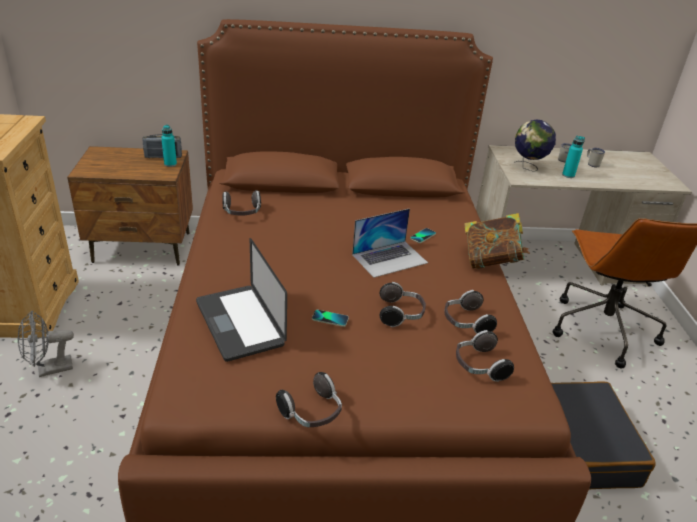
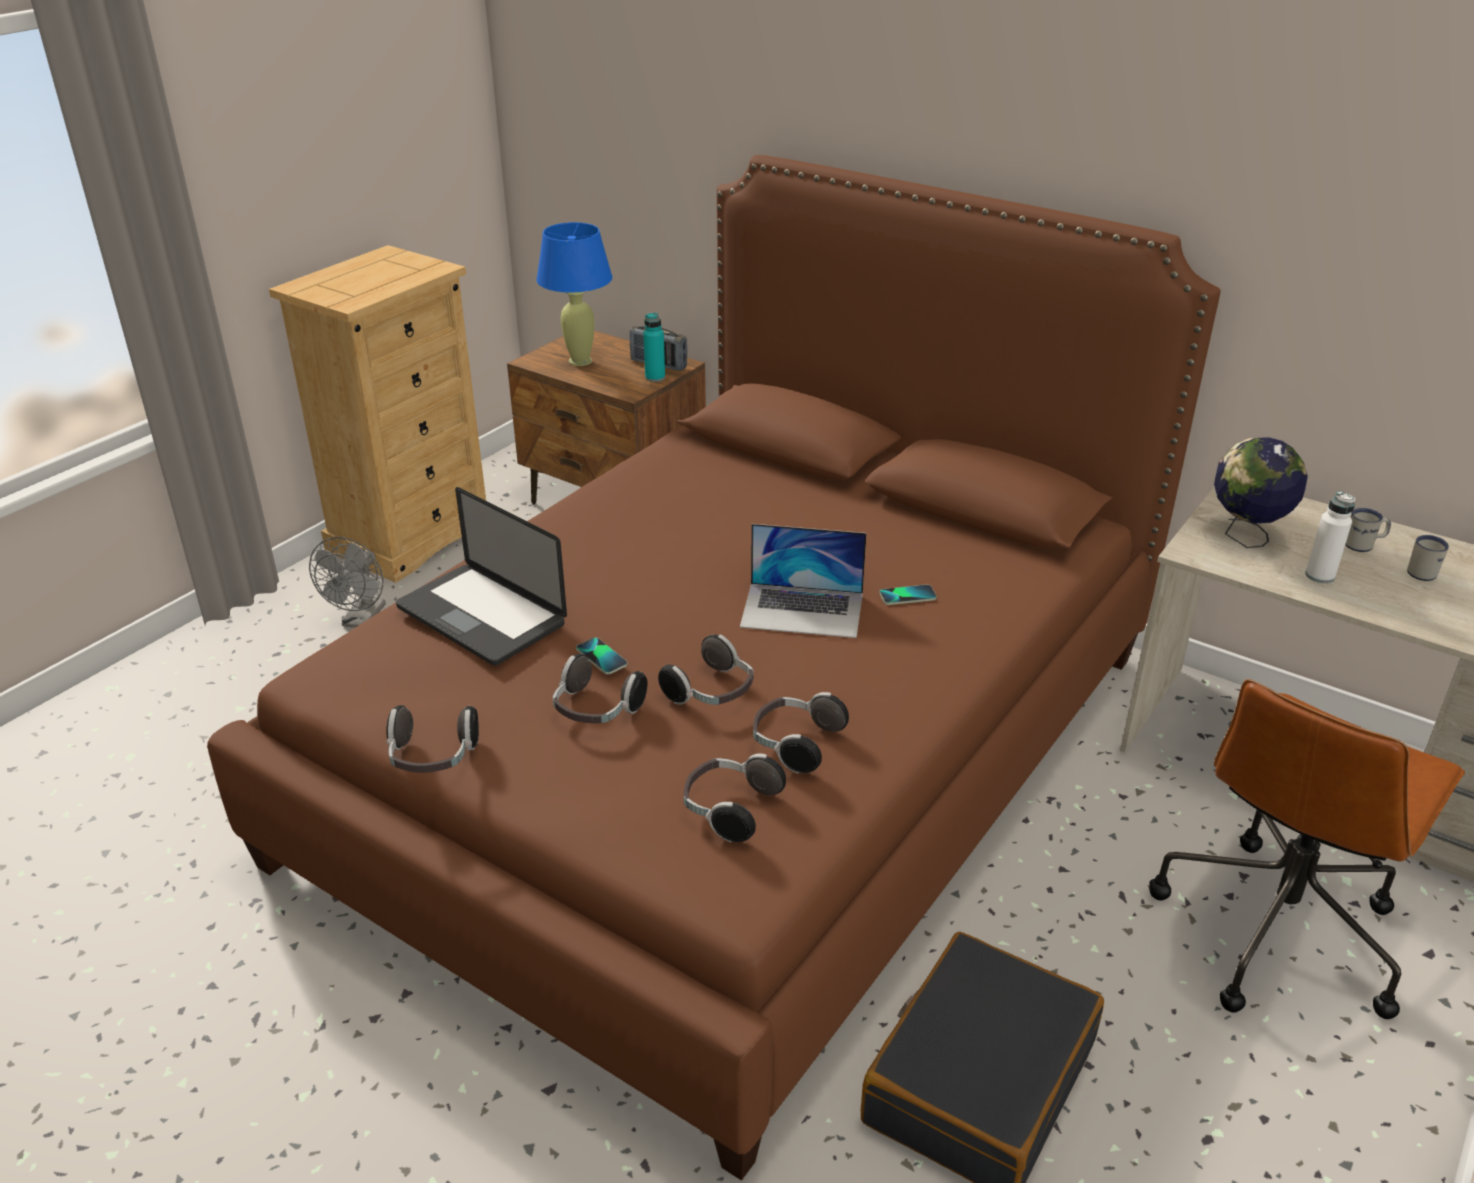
camera: 40 degrees right, 0 degrees up
(49, 369) = (361, 620): grey fan -> grey fan turned 90 degrees counterclockwise
(113, 165) = (580, 361): none -> blue table lamp
(239, 323) = (481, 616): laptop -> laptop turned 60 degrees counterclockwise
(242, 213) = (670, 475): headphones -> headphones (596, 711)
(491, 261) = (974, 675): book -> none
(568, 175) = (1319, 576): turquoise bottle -> white bottle

